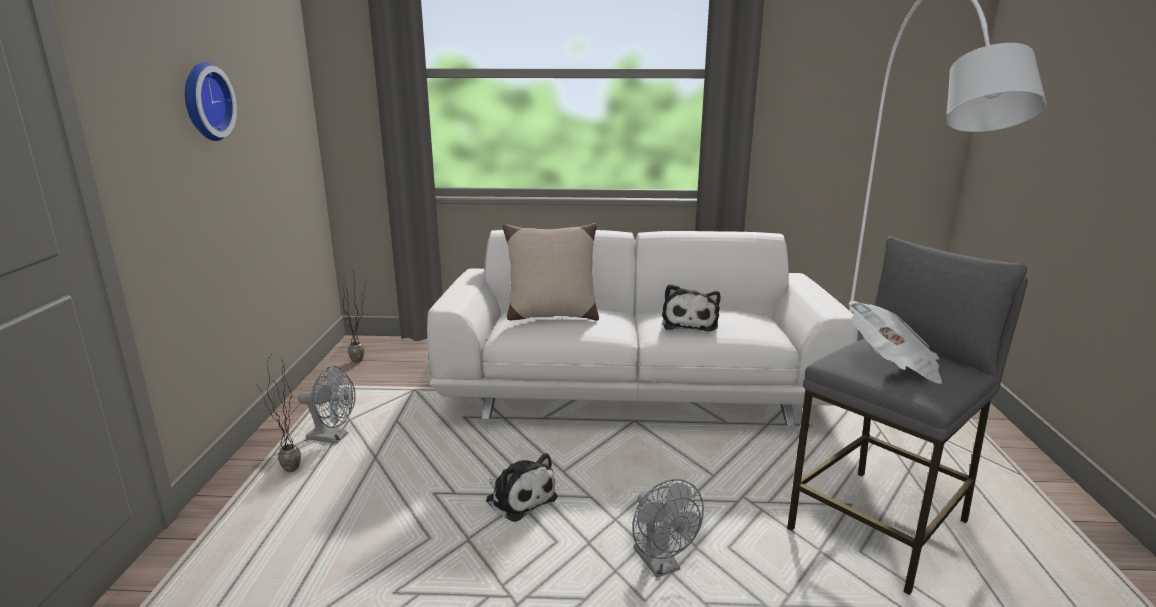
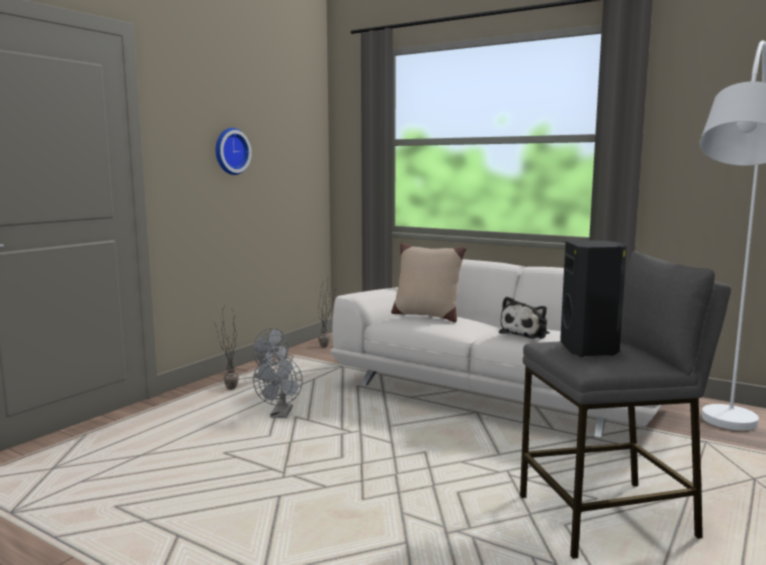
camera: 30 degrees right, 10 degrees down
(519, 498) = (345, 432): plush toy -> none
(661, 565) = (397, 487): grey fan -> grey fan (280, 415)
(893, 365) = (590, 350): newspaper -> black speaker

